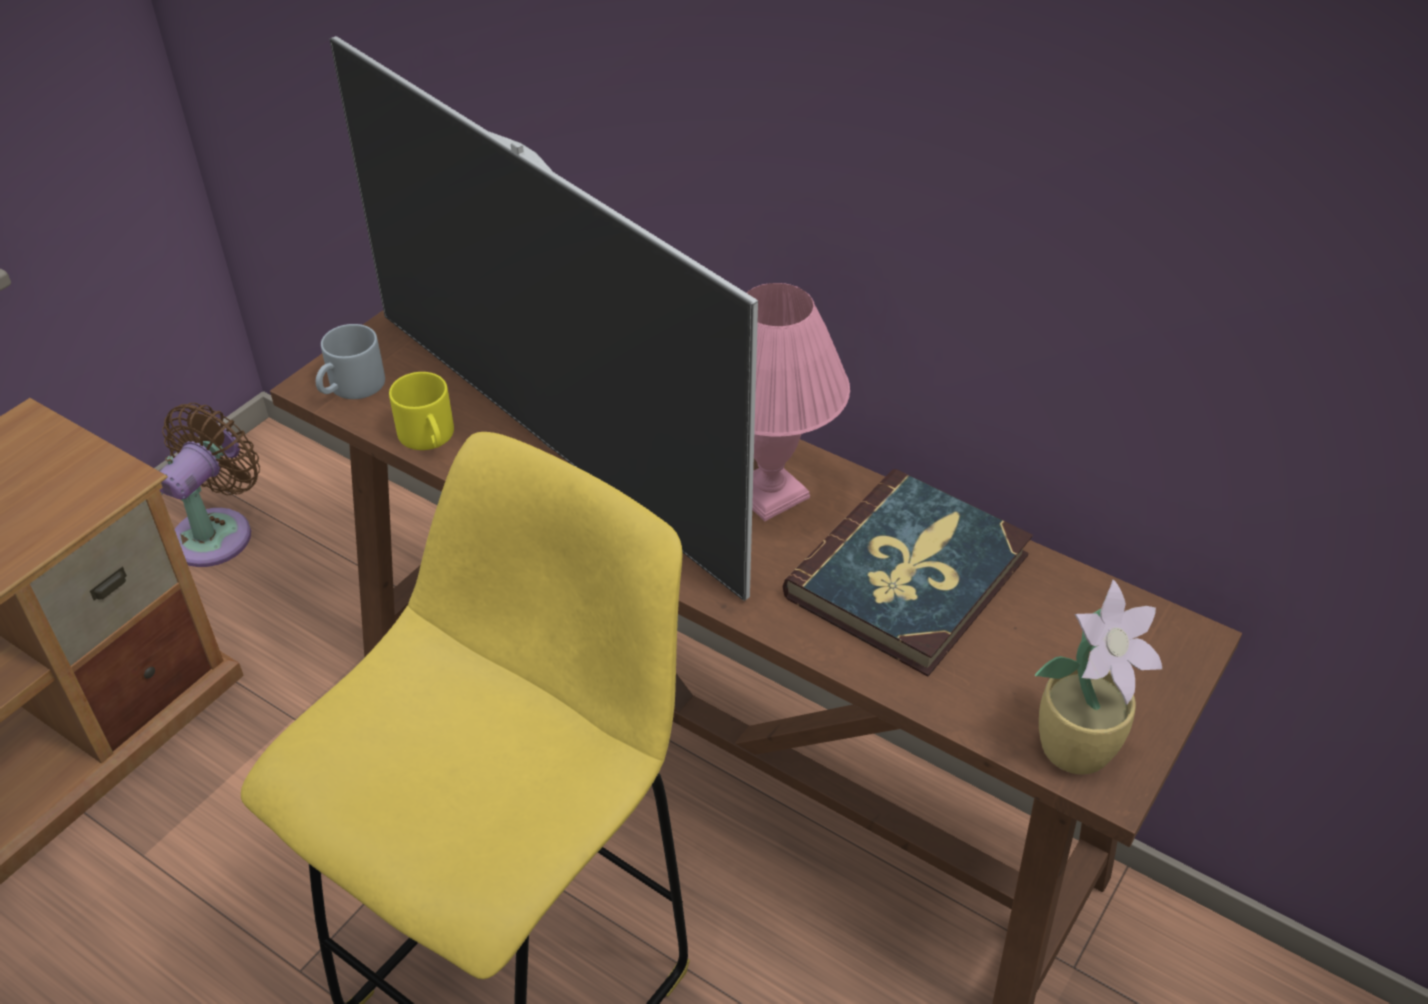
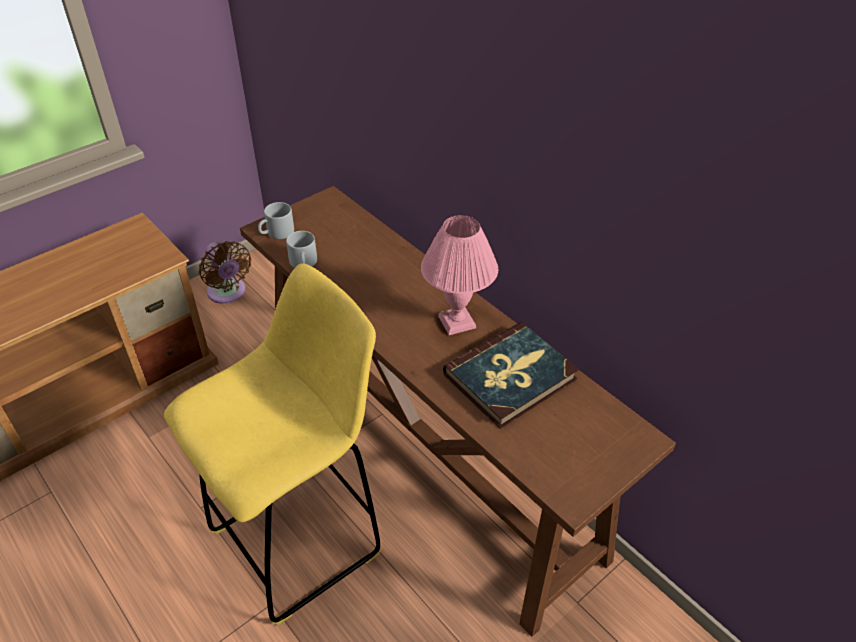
camera: 15 degrees right, 0 degrees up
(218, 532) = (228, 293): brown fan -> brown fan turned 105 degrees clockwise
(430, 437) = (304, 263): yellow mug -> grey mug
(552, 443) = (360, 277): television -> none
(1079, 747) = (563, 480): potted plant -> none

